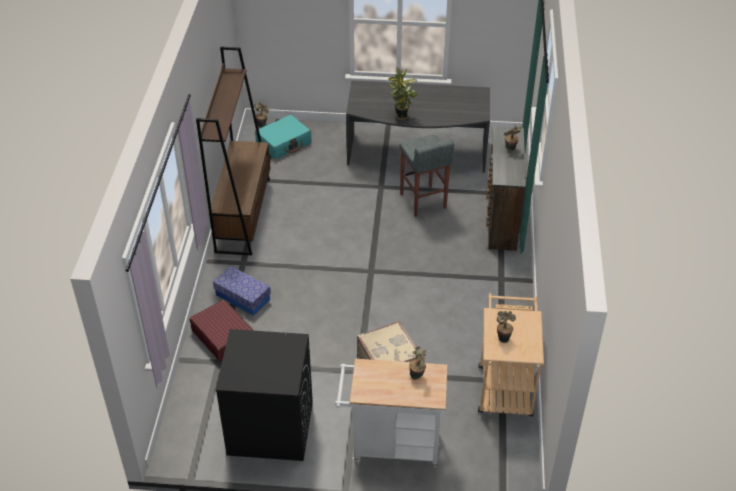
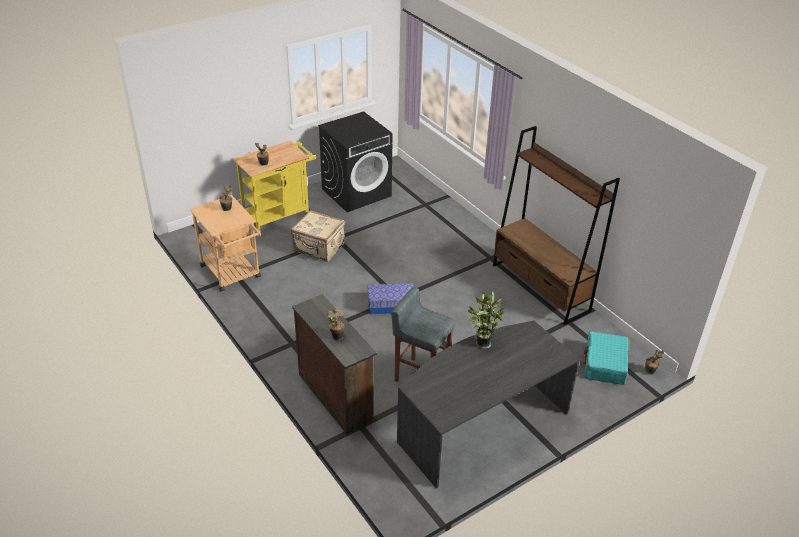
camera: 140 degrees right, 5 degrees down
(223, 336) = (441, 216): red suitcase -> none
(242, 297) = (460, 239): storage box -> storage box (391, 305)
(390, 445) = (280, 215): white cart -> yellow cart

